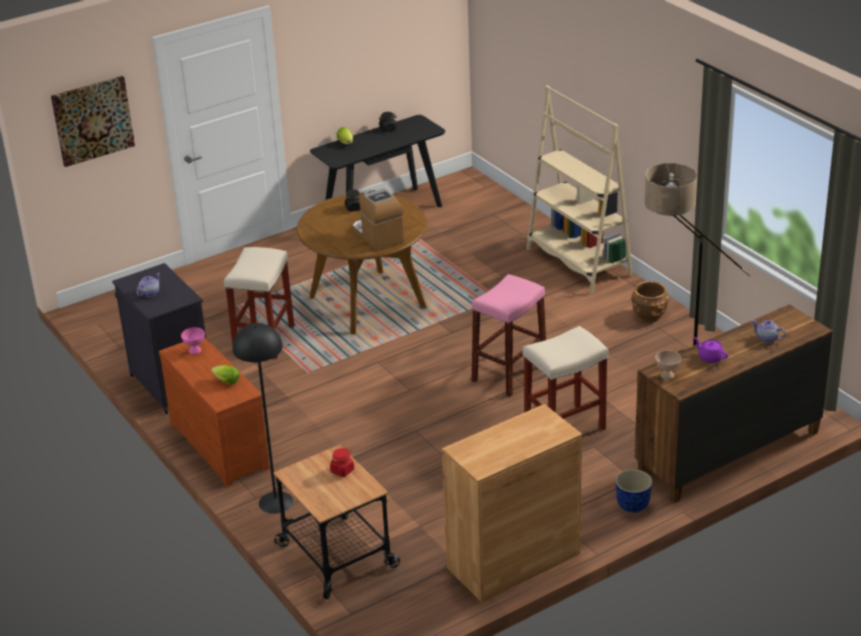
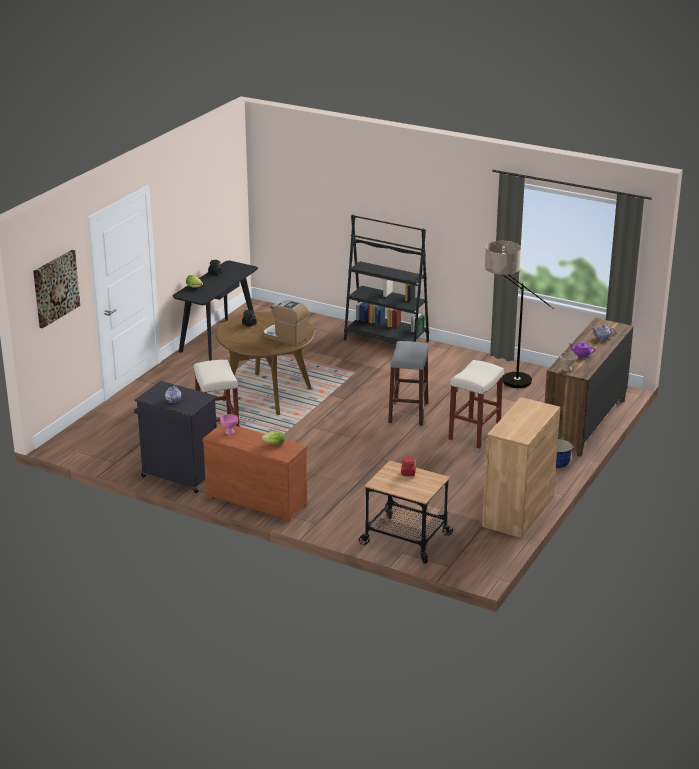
camera: 30 degrees left, 5 degrees down
(275, 502) = (332, 522): black floor lamp -> none
(509, 373) = (408, 413): pink stool -> grey stool
(578, 262) = (386, 340): beige bookcase -> black bookcase
(649, 315) = (463, 361): brown planter -> none

